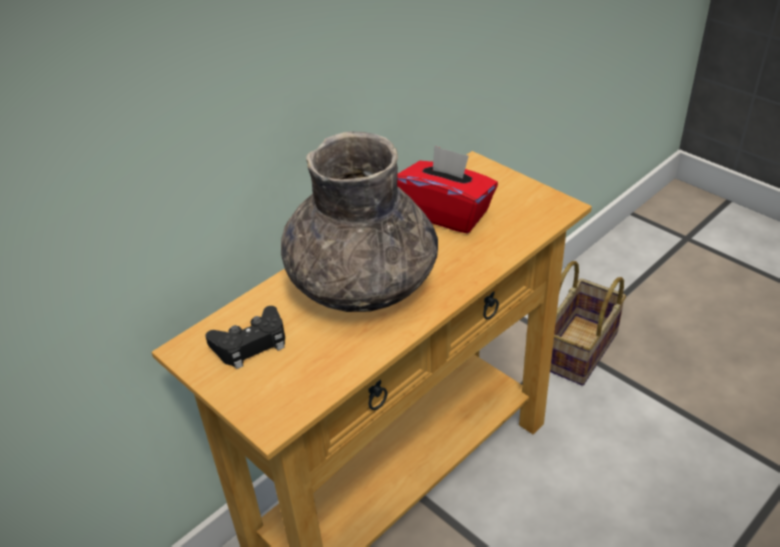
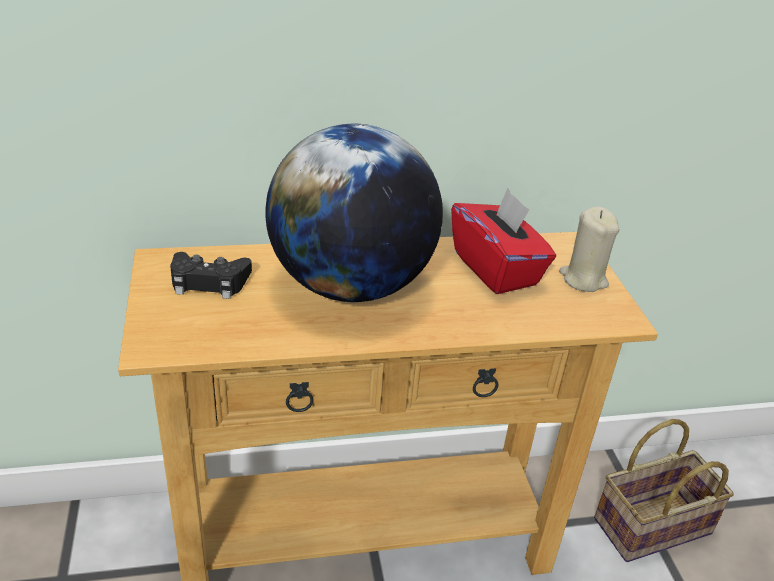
camera: 30 degrees right, 5 degrees down
(362, 284) = (351, 286): grey vase -> globe
(509, 190) = (583, 279): none -> beige candle

